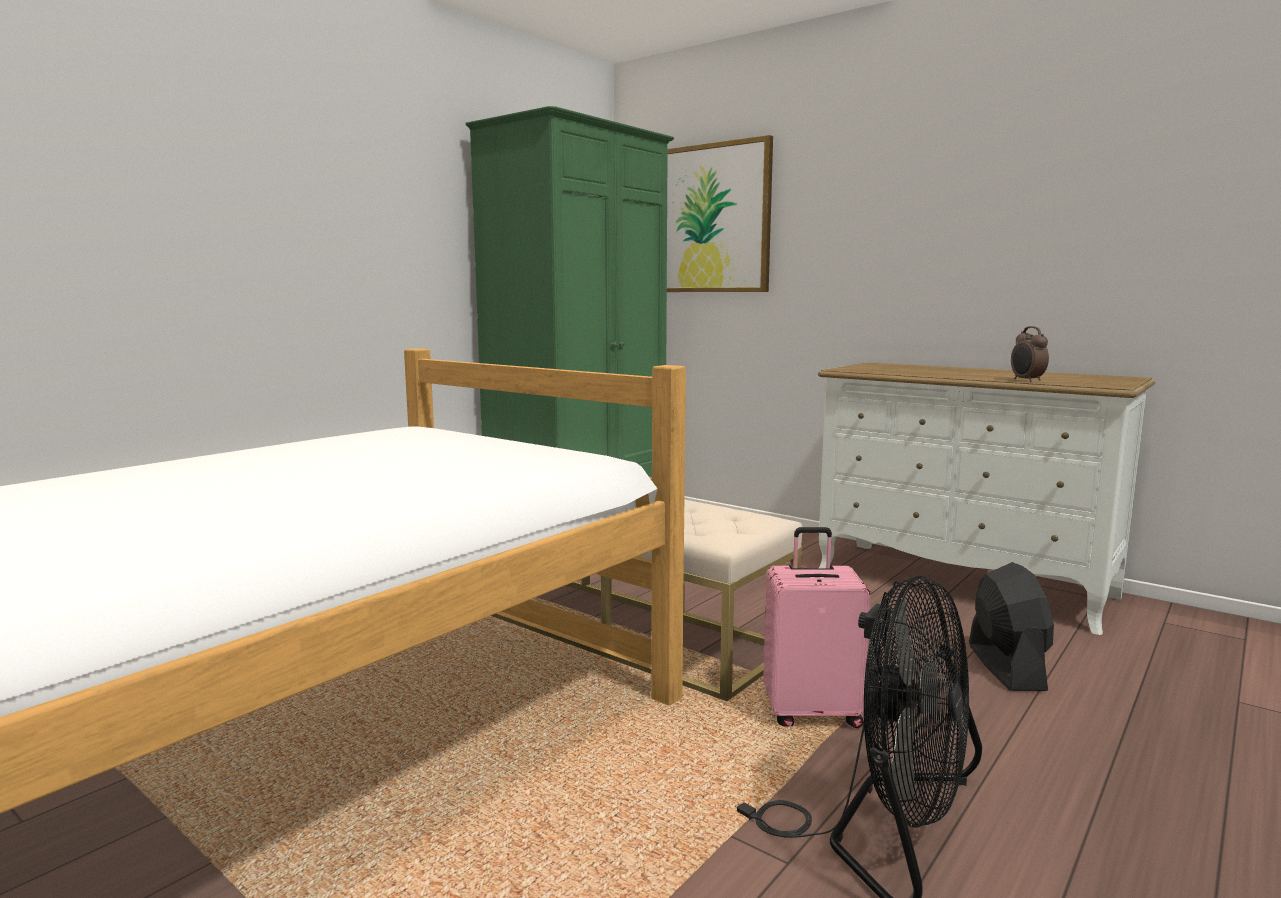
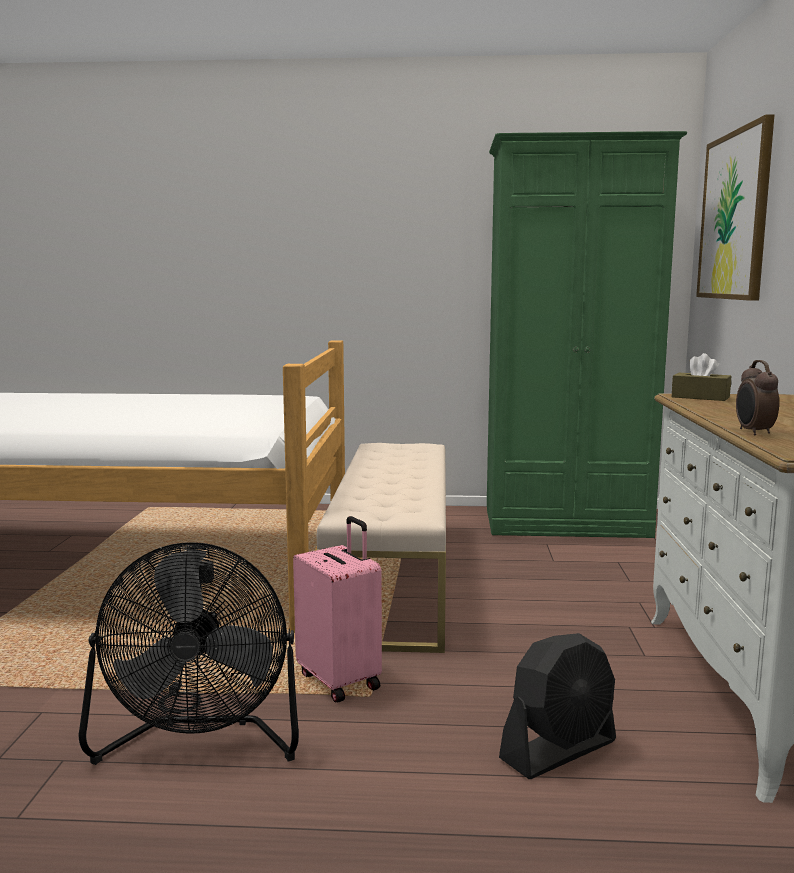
camera: 55 degrees right, 0 degrees up
(857, 369) = (700, 397): none -> brown tissue box
(1026, 380) = (753, 432): alarm clock -> alarm clock turned 45 degrees counterclockwise

